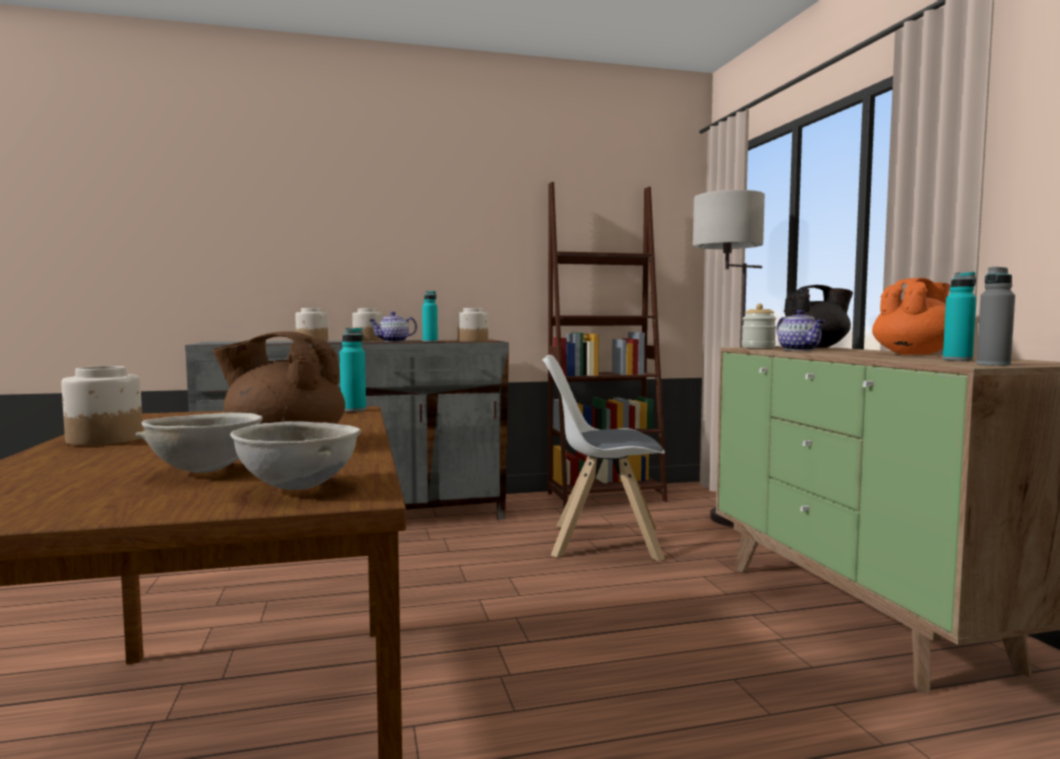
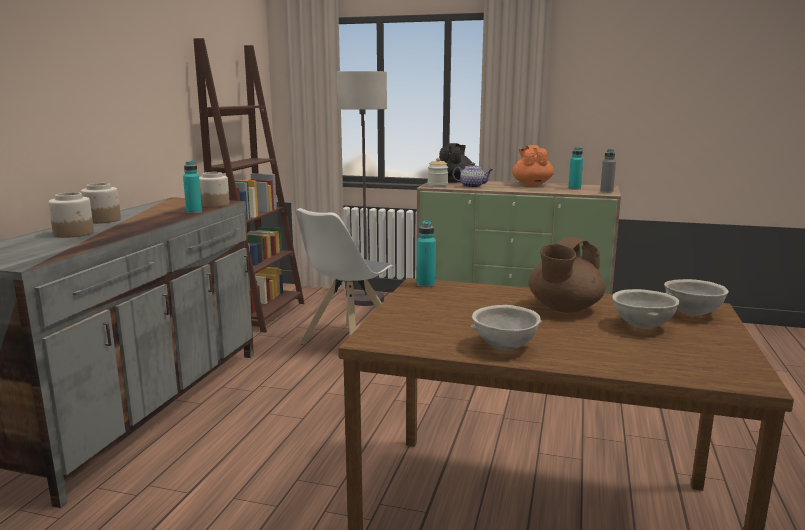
camera: 60 degrees left, 10 degrees up
(104, 440) = (505, 347): jar -> grey bowl
(393, 341) = (155, 217): teapot -> none

